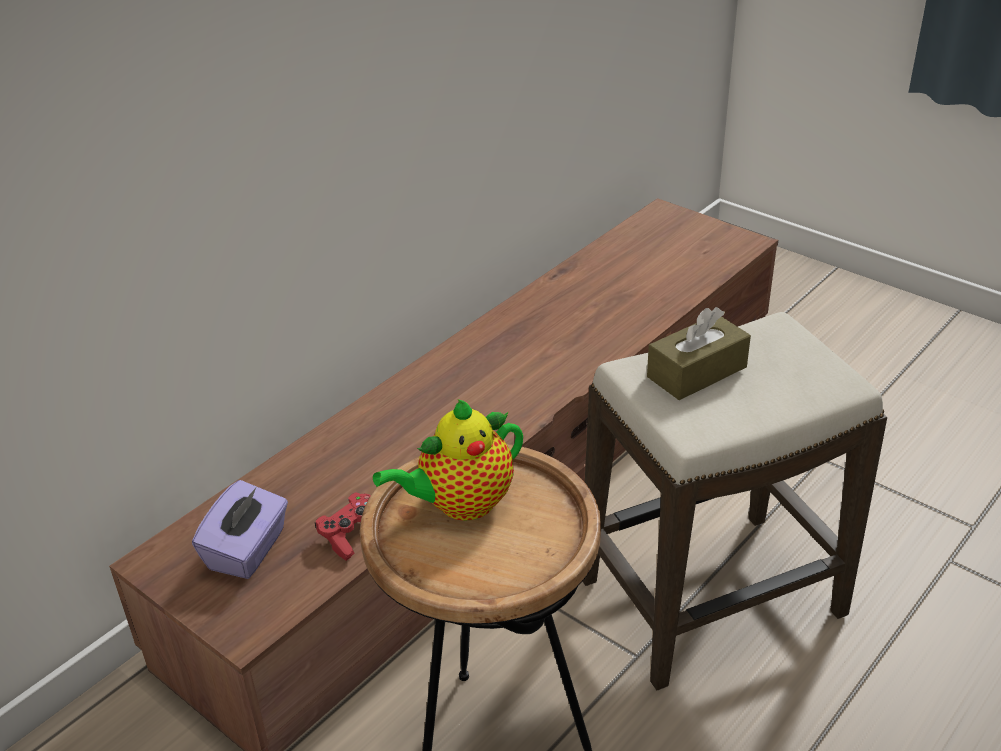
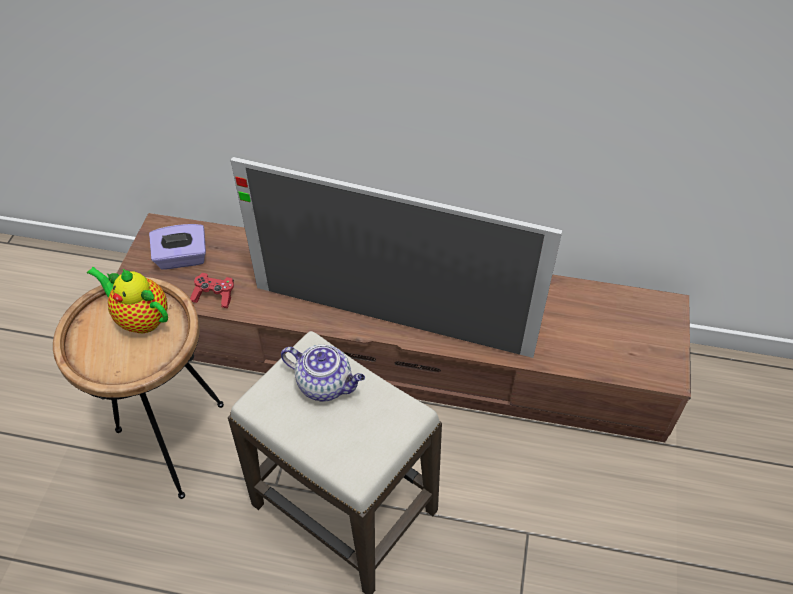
camera: 60 degrees right, 15 degrees up
(535, 389) = (391, 320): none -> television
(696, 372) = (326, 384): brown tissue box -> teapot

